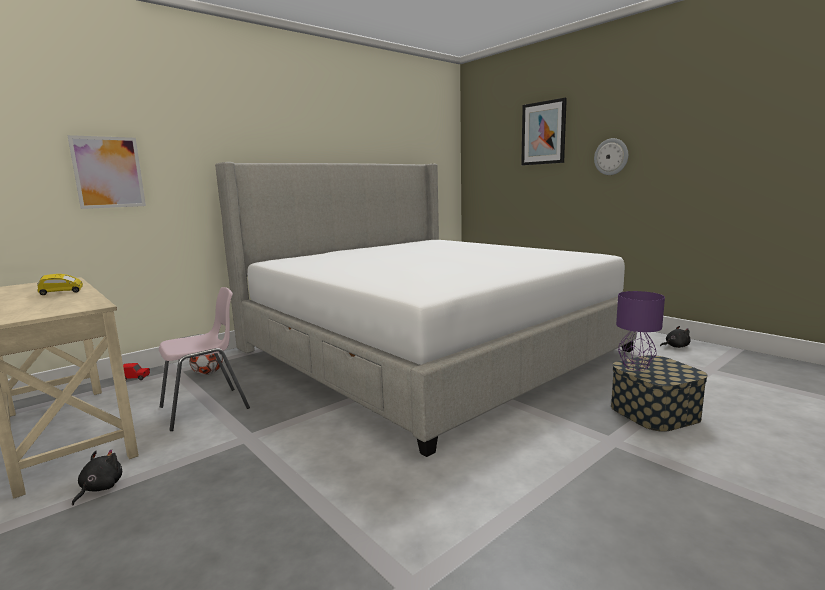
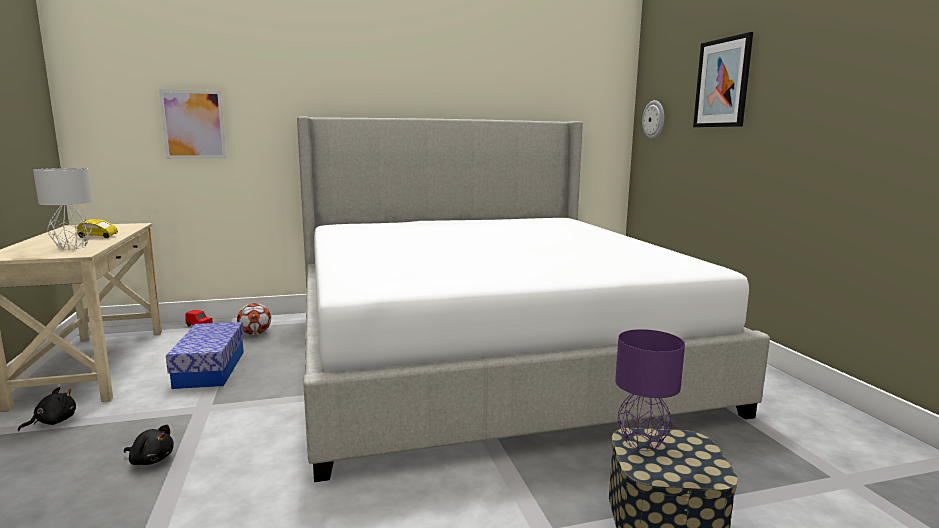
camera: 25 degrees right, 0 degrees up
(65, 302) = (73, 247): none -> grey table lamp
(206, 408) = (210, 369): pink chair -> storage box
(611, 156) = (801, 121): wall clock -> wall clock (654, 120)
(675, 346) = (840, 429): black plush toy -> black plush toy (151, 459)

